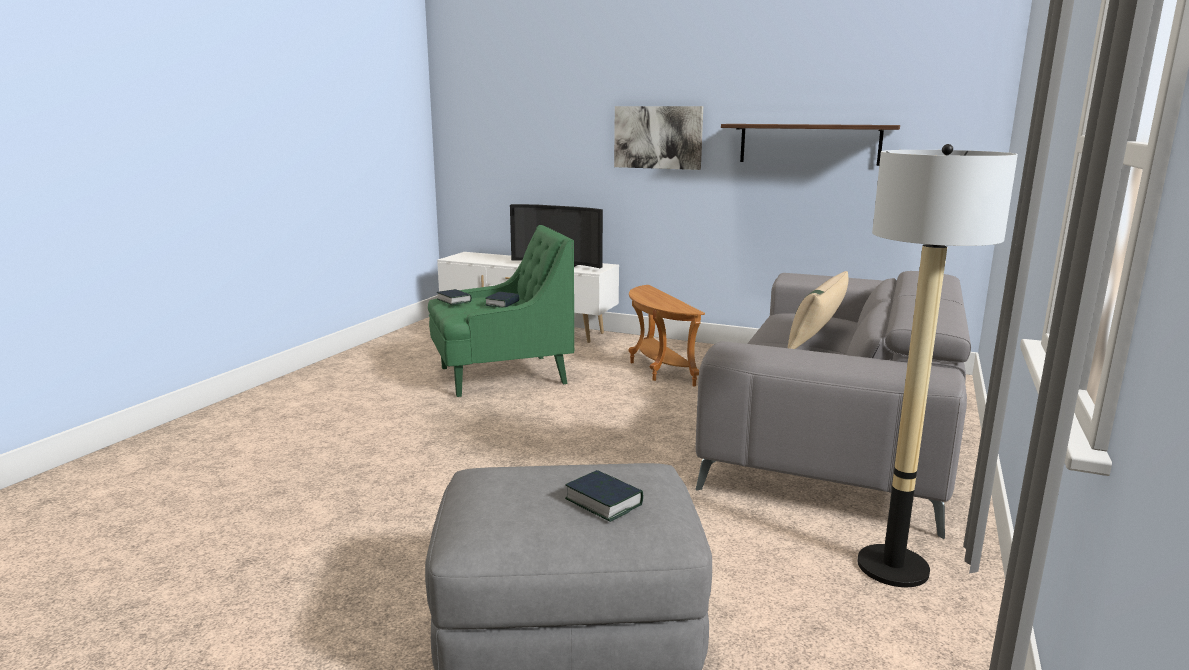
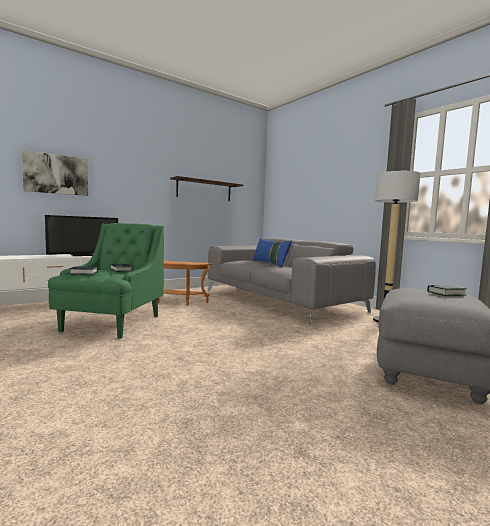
camera: 60 degrees left, 10 degrees down
(658, 137) = (133, 180): picture -> picture (56, 174)
(816, 339) = (270, 264): beige pillow -> blue pillow

